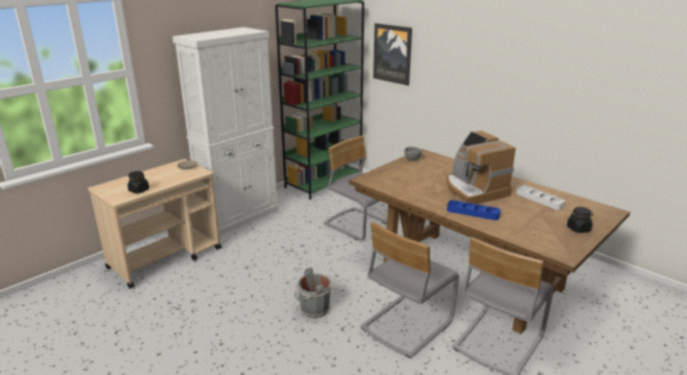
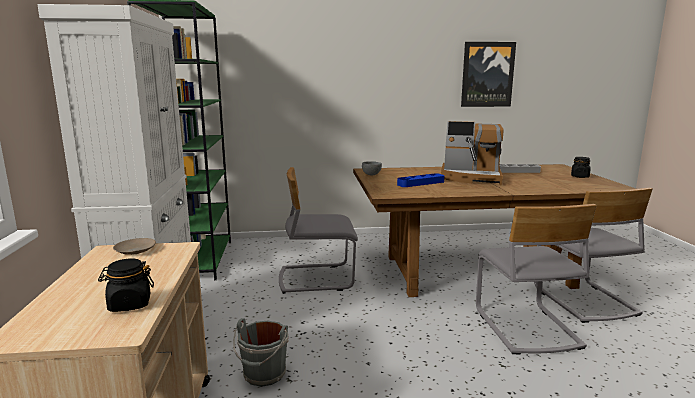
camera: 50 degrees left, 10 degrees down
(313, 309) = (446, 368): grey bucket -> grey bucket (264, 375)
(392, 54) = (258, 79): picture -> picture (487, 74)
(473, 213) = (516, 187): blue tray -> blue tray (420, 183)

